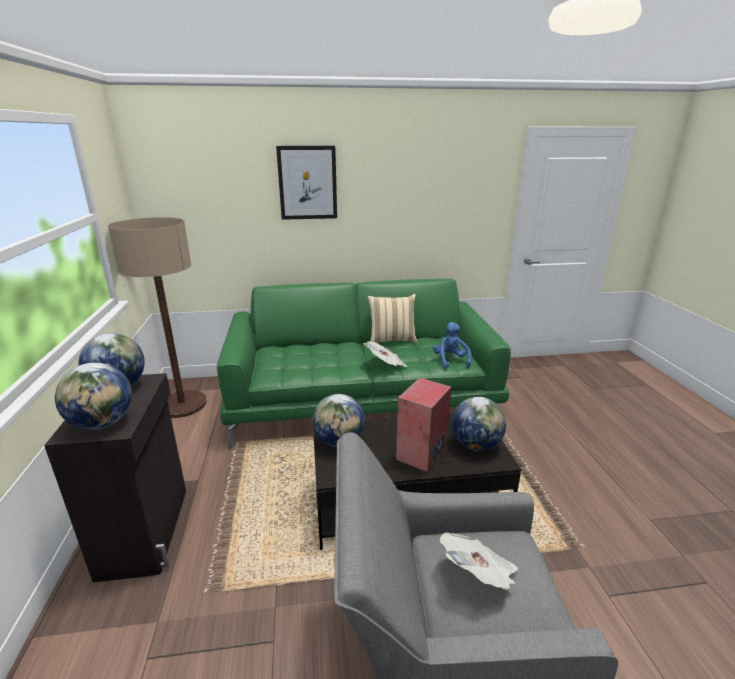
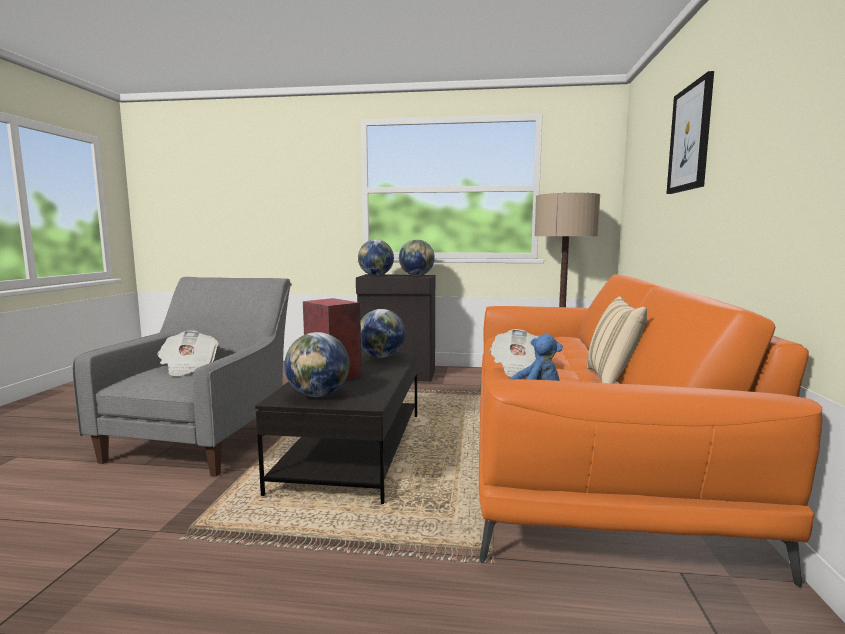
camera: 105 degrees right, 15 degrees down
(362, 398) = (579, 452): green sofa -> orange sofa

